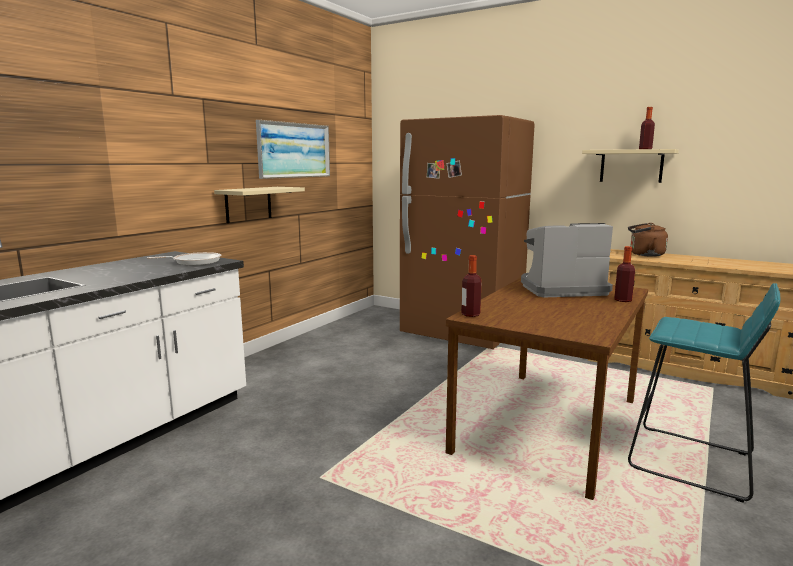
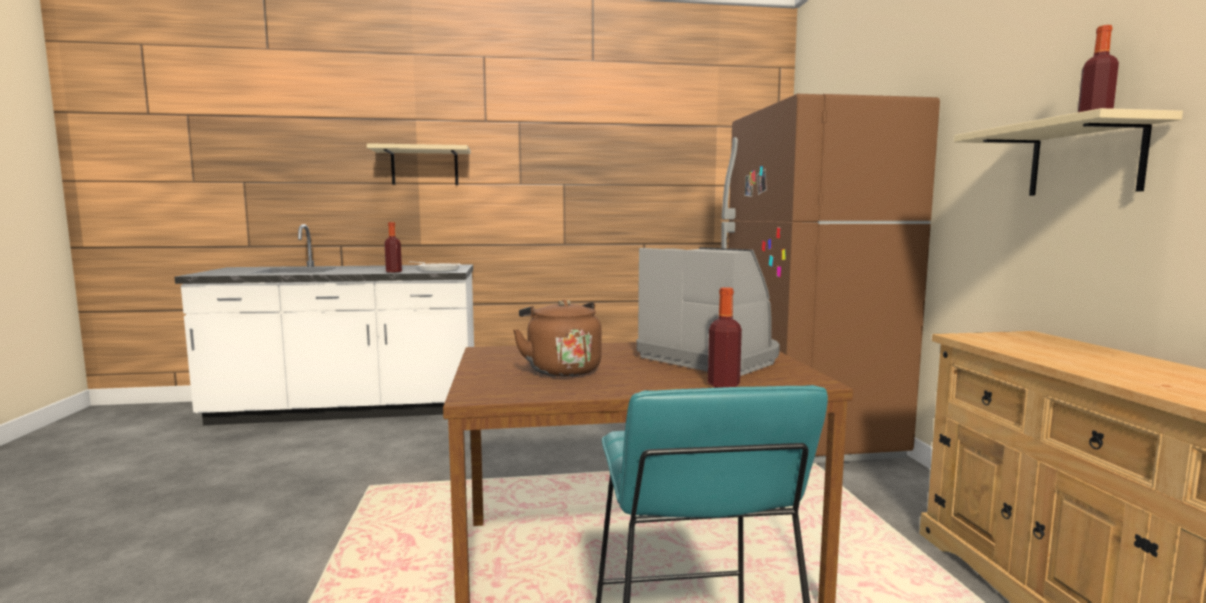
camera: 50 degrees right, 5 degrees down
(248, 204) = (567, 227): beige shelf -> beige shelf (424, 167)
(294, 150) = (640, 170): picture -> none
(470, 314) = (496, 349): bottle -> bottle (393, 272)
(644, 255) = (1062, 348): brown kettle -> brown kettle (561, 369)

